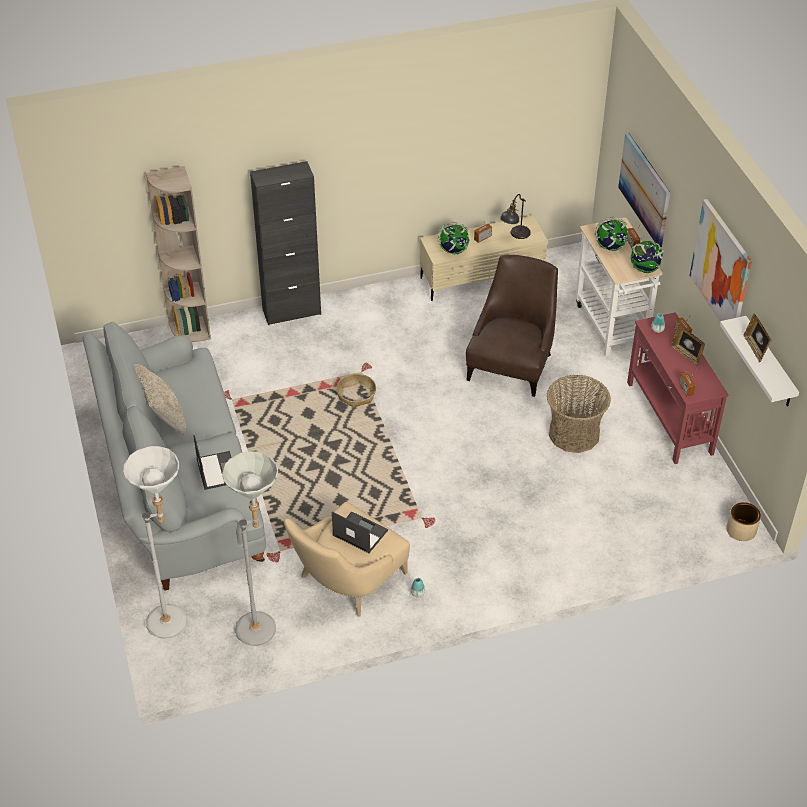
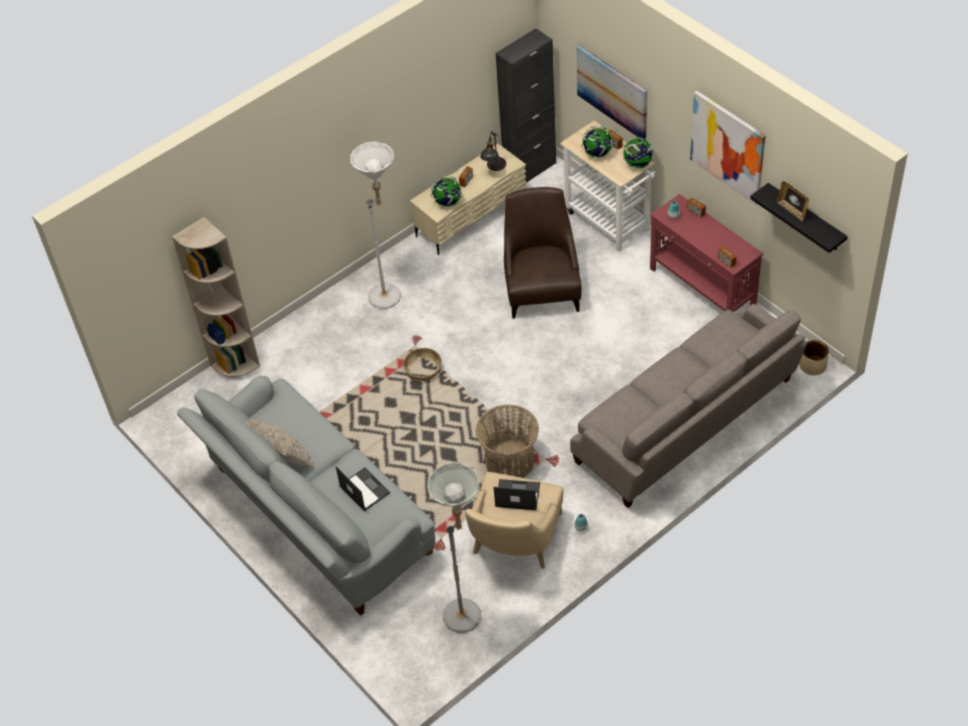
camera: 20 degrees left, 5 degrees up
(175, 620) = (387, 637): white floor lamp -> white floor lamp (390, 293)
(291, 312) = (317, 312): black cabinet -> black cabinet (530, 170)
(574, 434) = (631, 333): basket -> basket (509, 460)
(579, 538) = (687, 424): none -> grey sofa
(686, 355) = (710, 230): picture frame -> none
(769, 363) = (806, 218): white shelf -> black shelf

